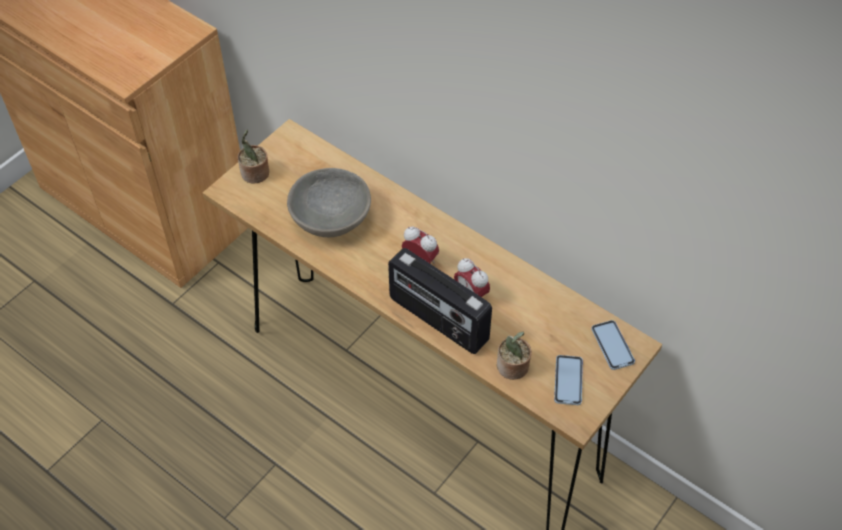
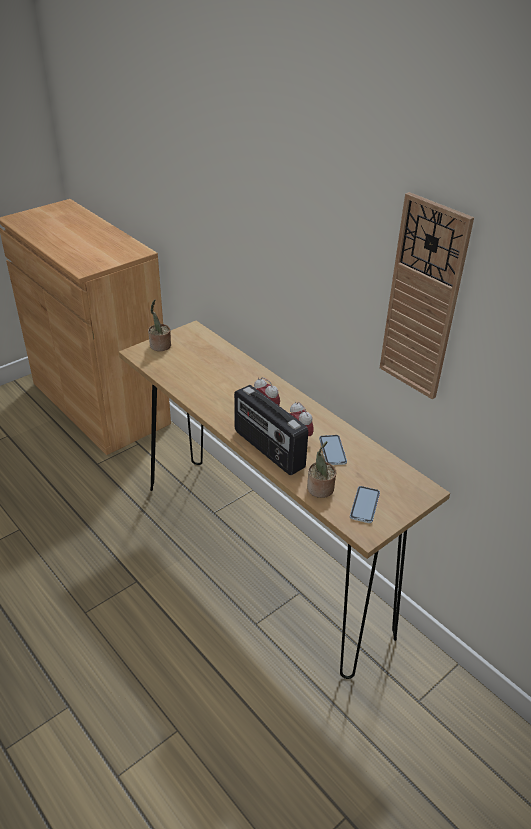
camera: 10 degrees right, 15 degrees down
(331, 218) = (206, 377): grey bowl -> none
(612, 346) = (407, 487): phone -> phone (332, 451)
(619, 151) = (423, 300): none -> wall clock

